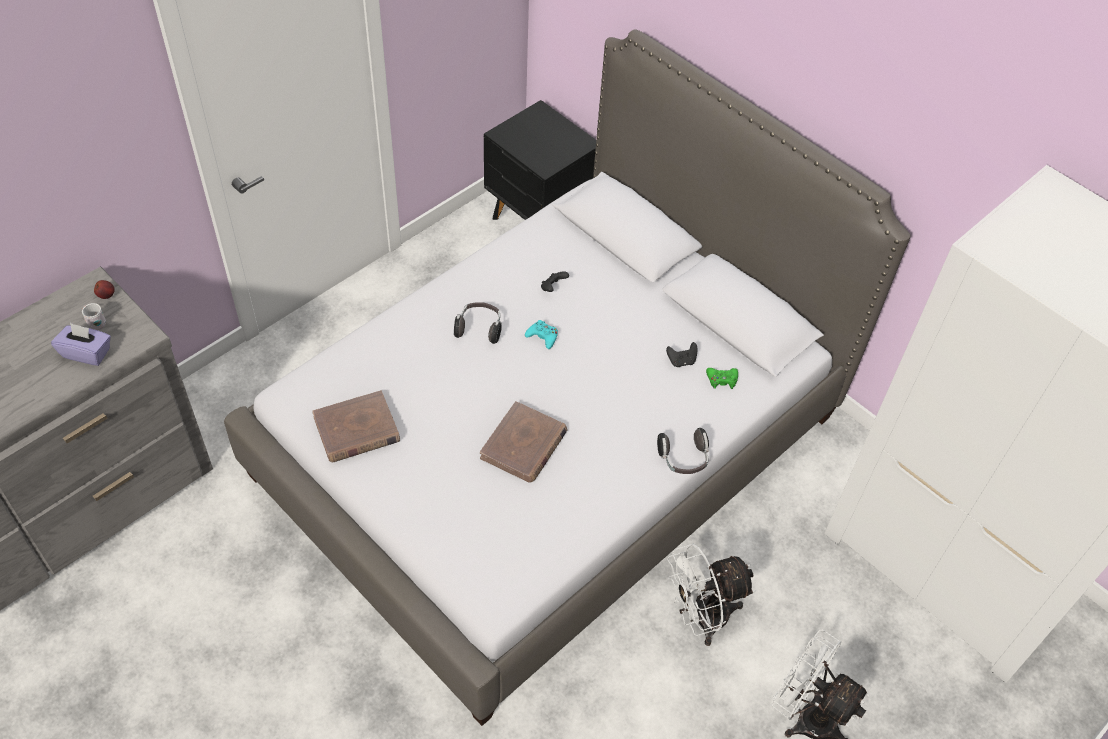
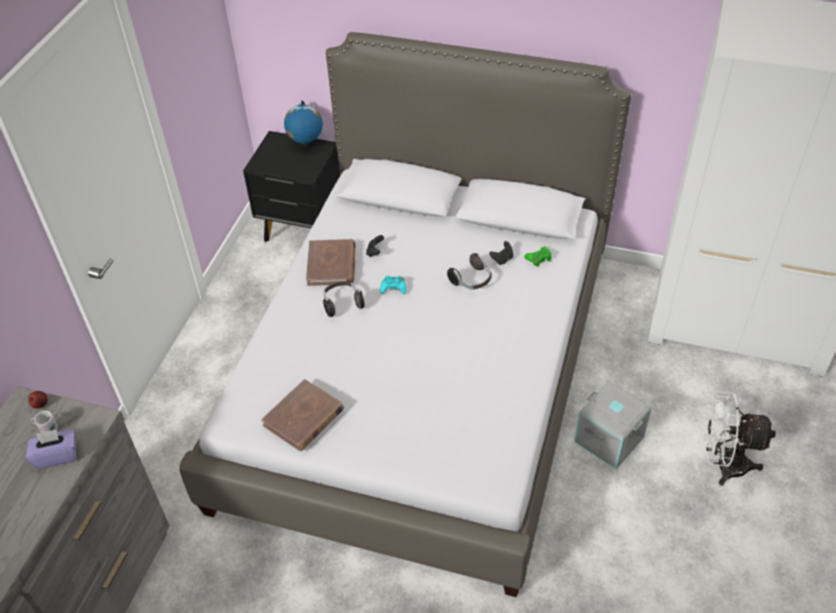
camera: 25 degrees left, 5 degrees down
(524, 445) = (436, 367): brown book -> brown book (331, 265)
(566, 135) = (306, 146): none -> globe
(683, 459) = (553, 322): headphones -> headphones (472, 281)
(700, 618) = (610, 438): white fan -> grey storage box

